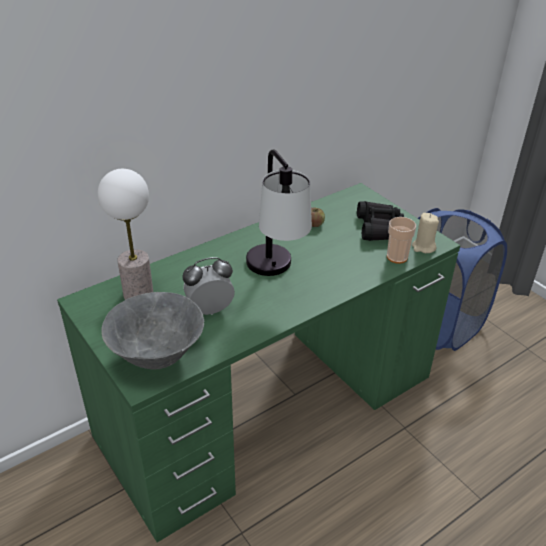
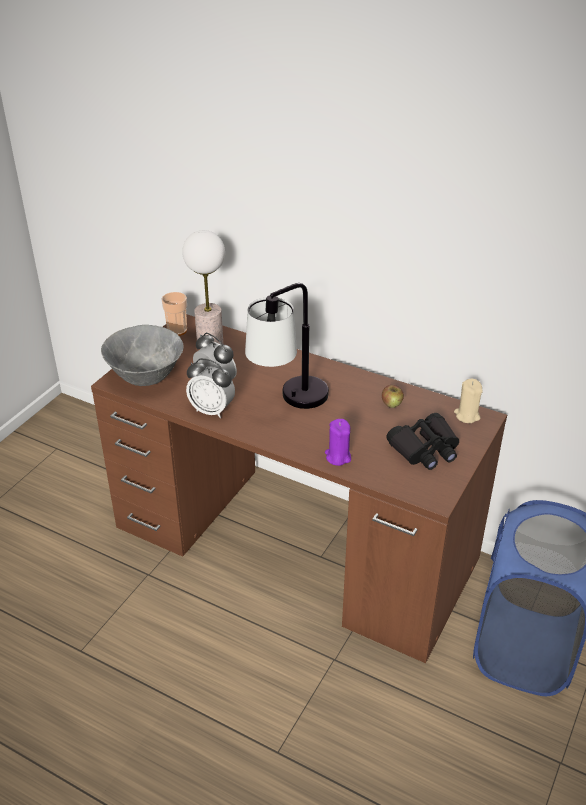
camera: 65 degrees right, 0 degrees up
(249, 324) = (212, 410): none -> alarm clock
(270, 405) = (294, 543): green desk -> brown desk
(364, 272) = (338, 457): none -> purple candle
(397, 257) = (382, 473): cup -> cup (177, 330)
(423, 247) = (417, 489): beige candle -> beige candle (467, 415)

